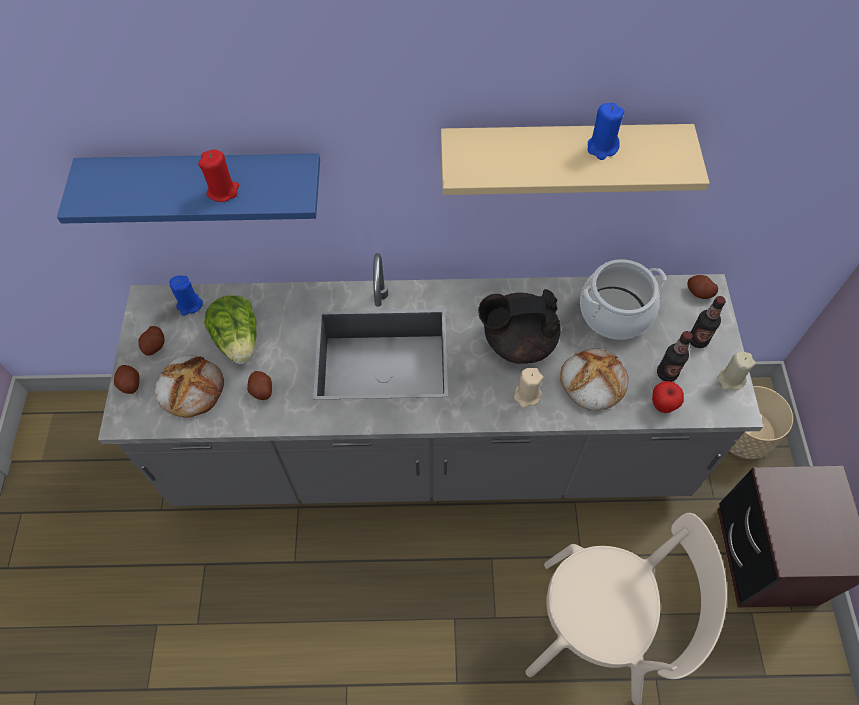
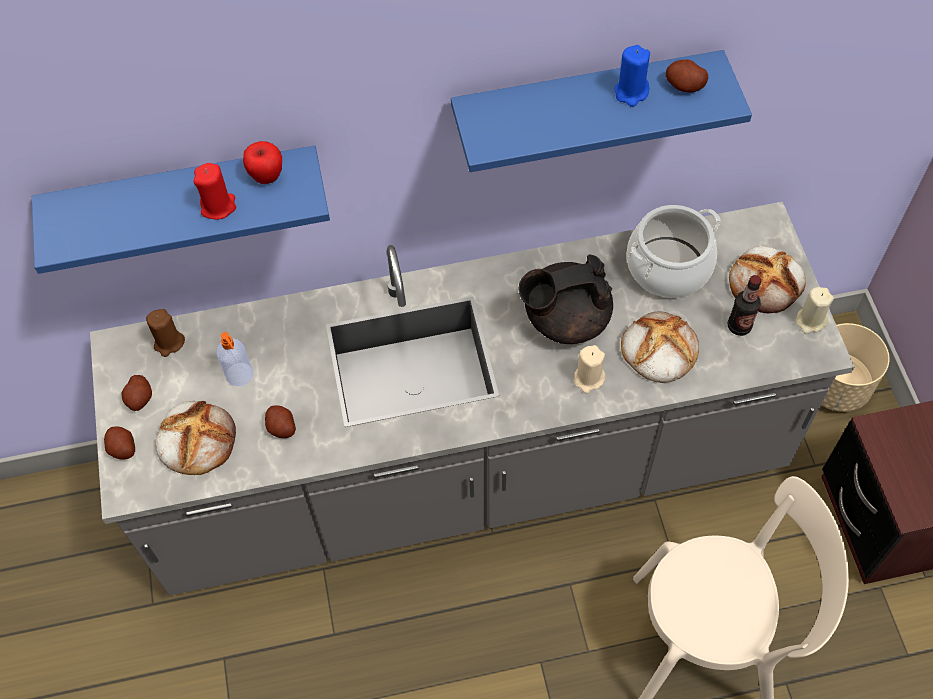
camera: 10 degrees left, 0 degrees up
(189, 305) = (169, 343): blue candle -> brown candle
(239, 341) = (240, 375): lettuce -> soap dispenser
(561, 155) = (585, 104): beige shelf -> blue shelf
(662, 405) = (741, 362): apple -> apple (267, 176)
(697, 340) = (766, 282): bottle -> bread
(699, 292) = (758, 227): potato -> potato (684, 86)

